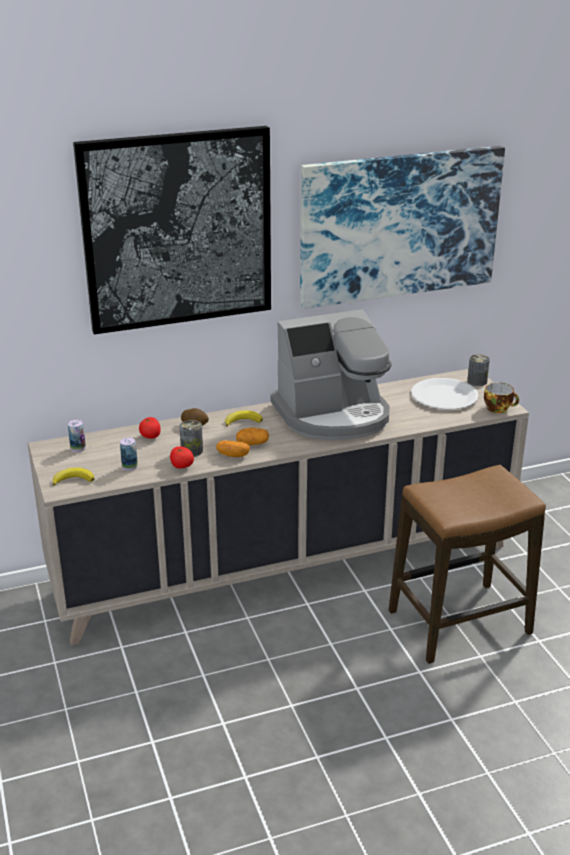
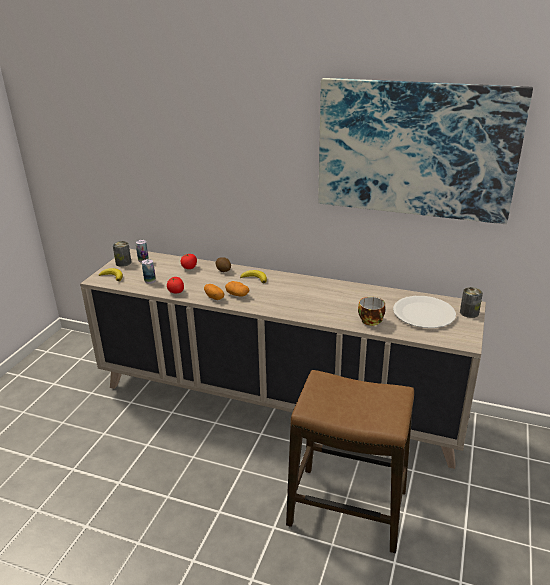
camera: 40 degrees right, 0 degrees up
(177, 230) = (224, 117): picture -> none
(192, 451) = (196, 285): can -> can (123, 263)
(333, 415) = (318, 296): coffee machine -> none
(499, 408) = (457, 340): cup -> cup (372, 321)

